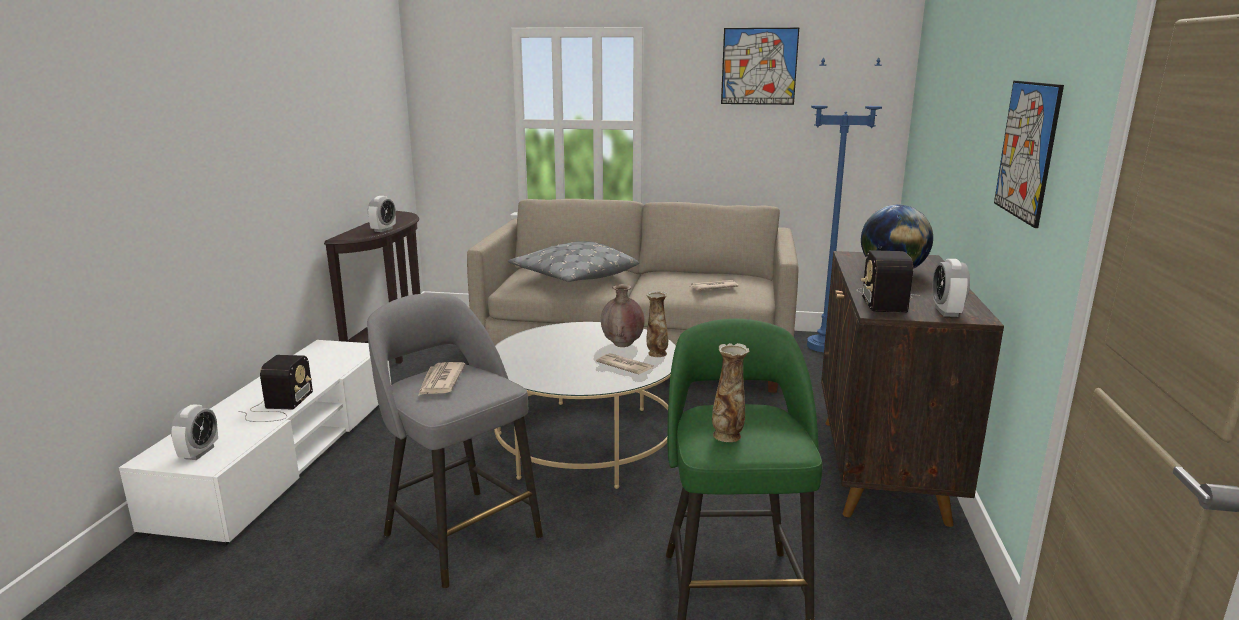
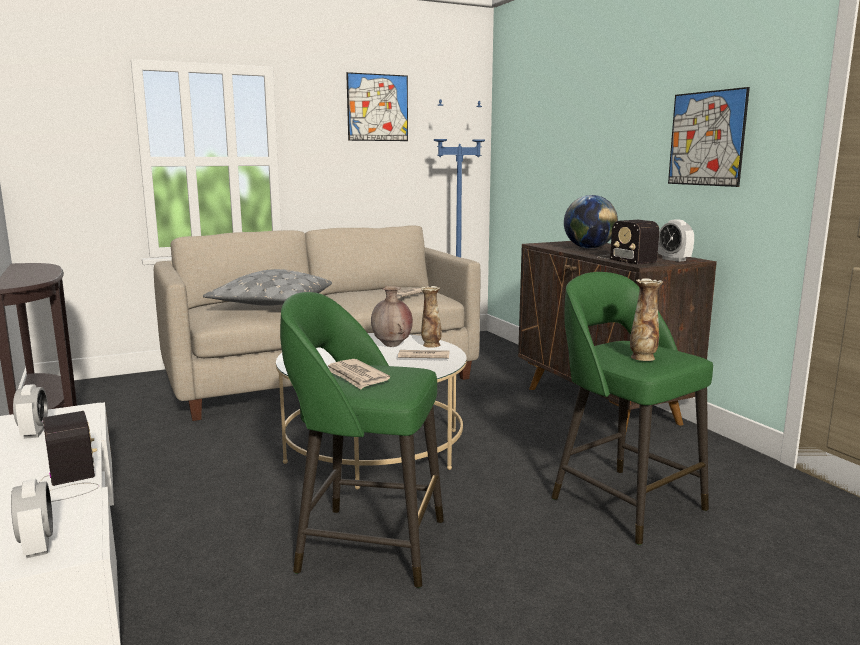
camera: 35 degrees left, 5 degrees down
(383, 230) = (45, 276): alarm clock -> alarm clock (34, 433)
(460, 533) = (367, 544): grey stool -> green stool

